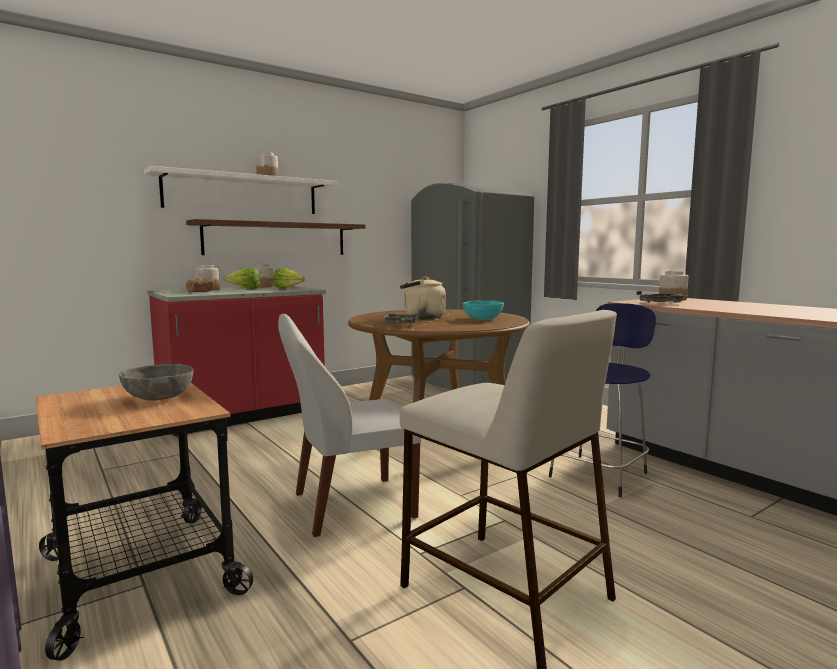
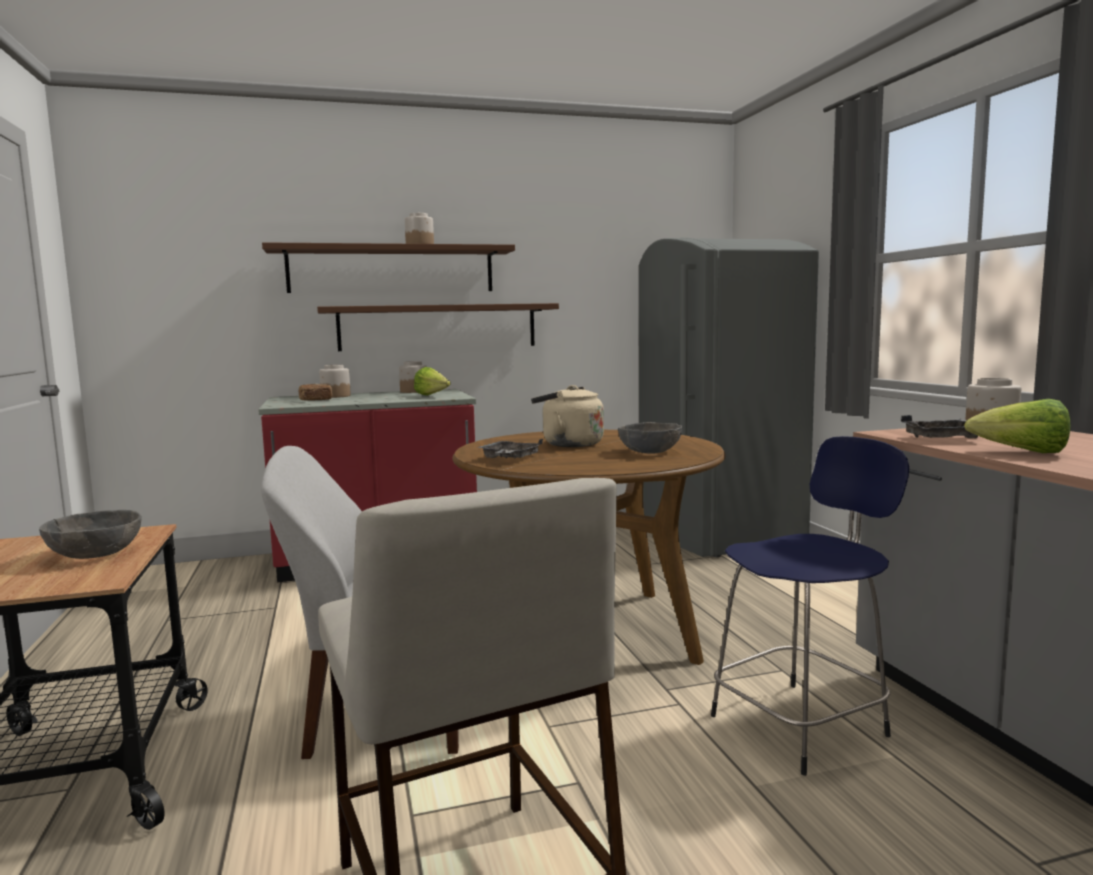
camera: 20 degrees right, 0 degrees up
(243, 194) = (392, 270): white shelf -> brown shelf
(245, 289) = (381, 395): lettuce -> lettuce (1022, 452)
(483, 319) = (650, 452): turquoise bowl -> grey bowl

